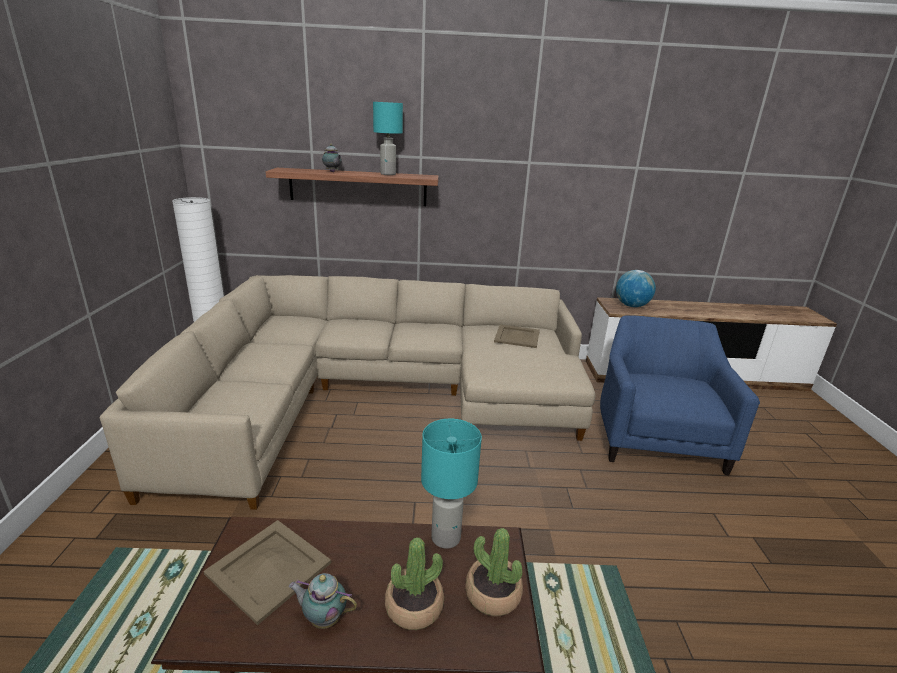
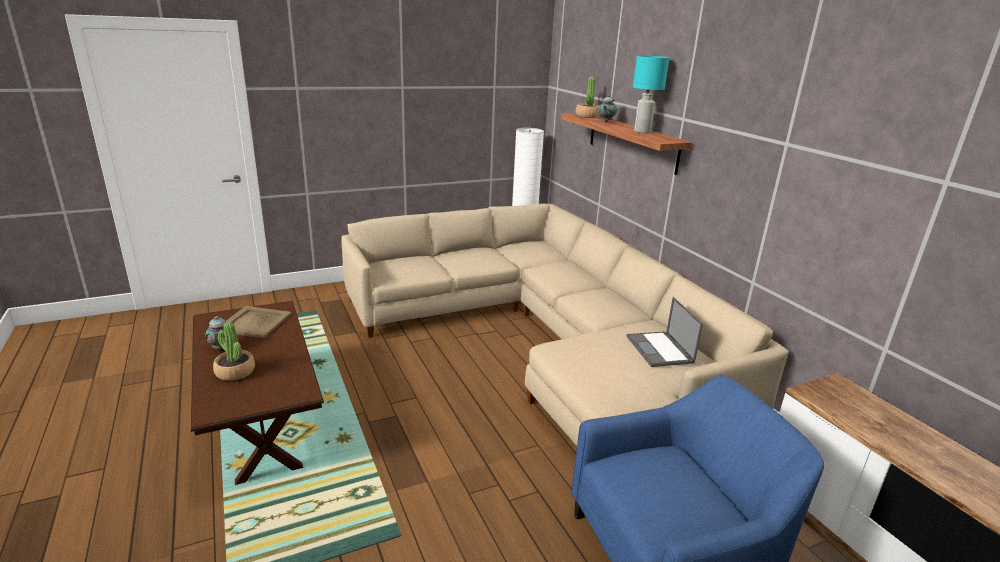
camera: 65 degrees right, 0 degrees up
(446, 537) = (299, 371): turquoise table lamp -> none
(492, 594) = (251, 398): potted plant -> potted plant (587, 116)
(517, 336) = (660, 350): beige tray -> laptop
(631, 306) = (855, 405): globe -> none

